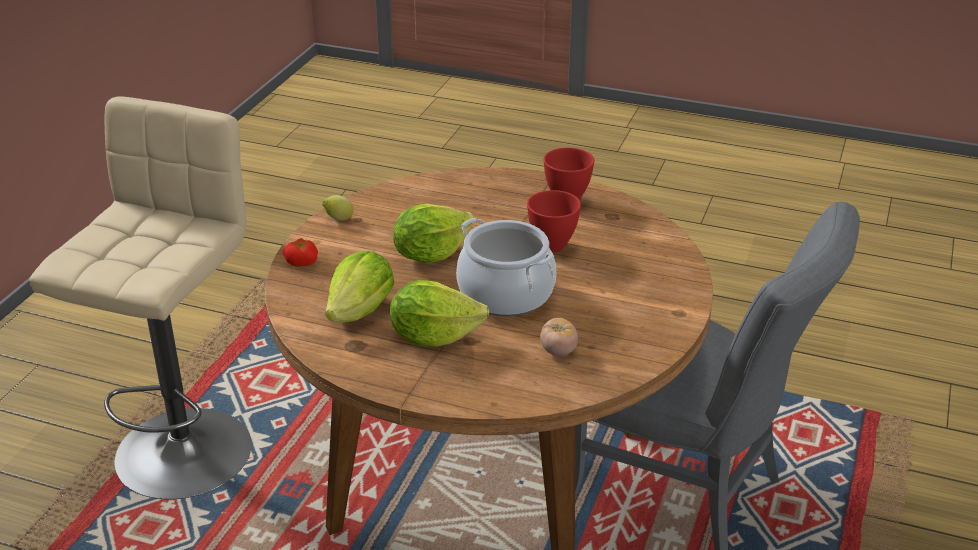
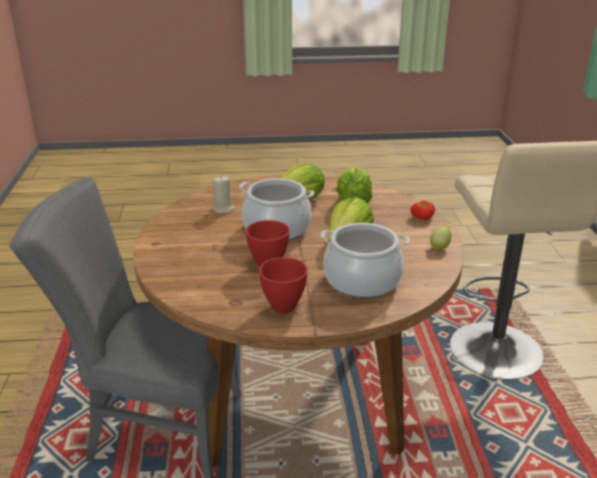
camera: 155 degrees right, 5 degrees down
(466, 205) = (362, 281): none -> cooking pot
(558, 351) = (223, 209): tomato -> beige candle

